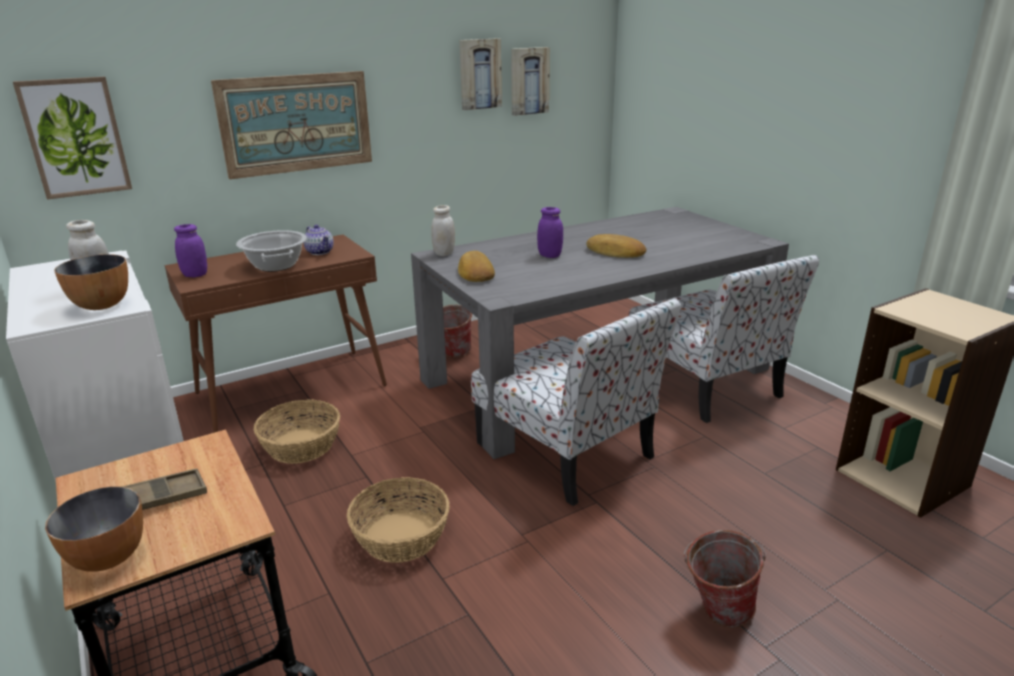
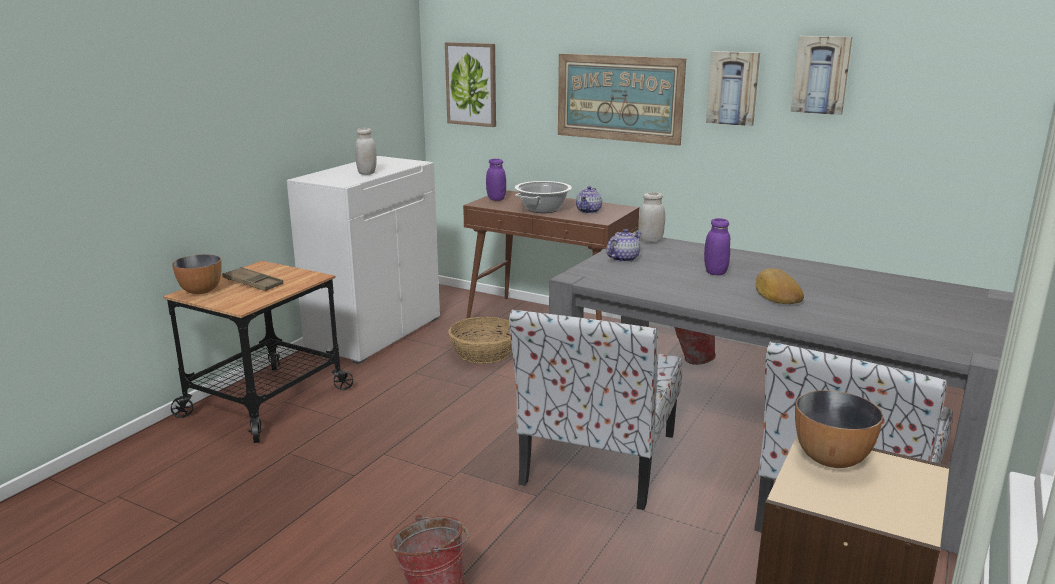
camera: 60 degrees right, 5 degrees down
(102, 305) = (343, 180): bowl -> bowl (832, 459)
(400, 536) = (415, 423): basket -> none
(475, 273) = (623, 258): bread -> teapot
(528, 81) = (892, 90): picture -> picture (733, 88)

